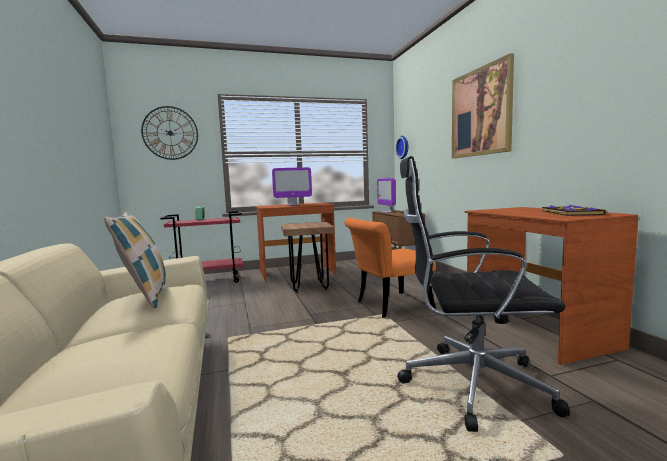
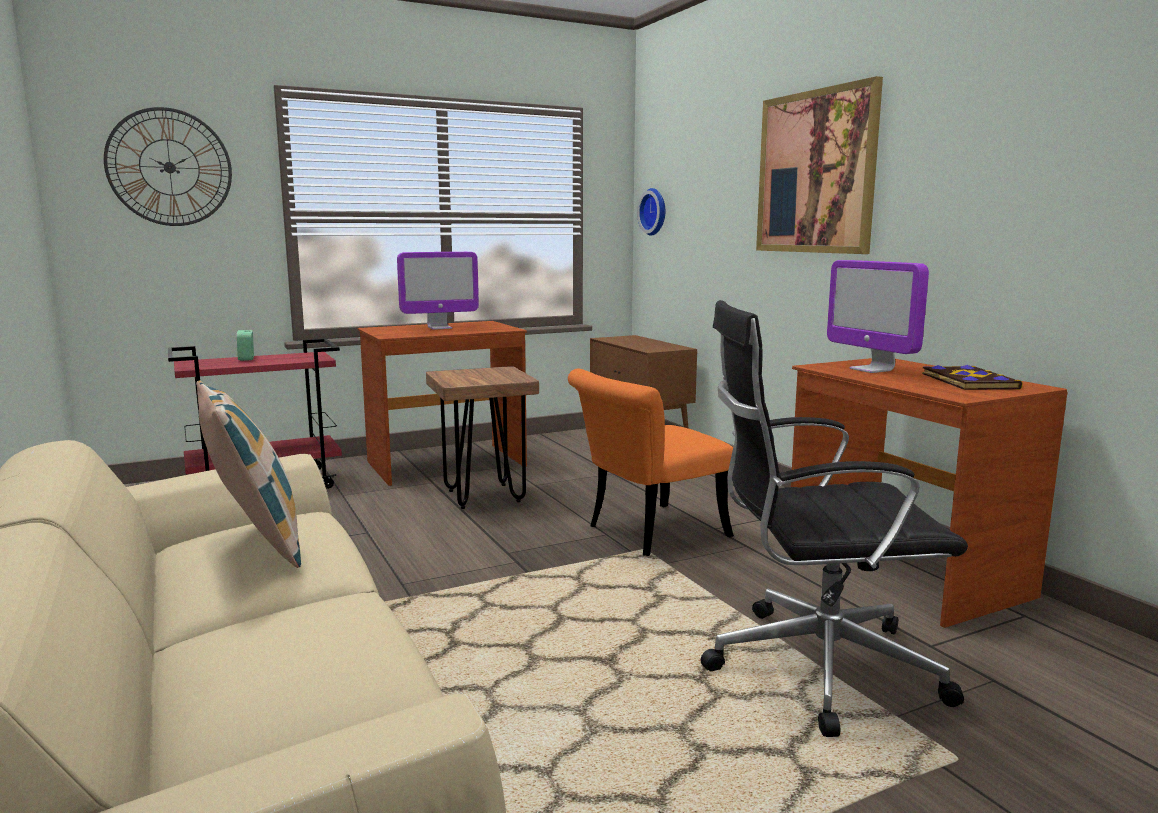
camera: 10 degrees left, 5 degrees up
(387, 211) = (621, 340): monitor -> monitor (871, 369)

